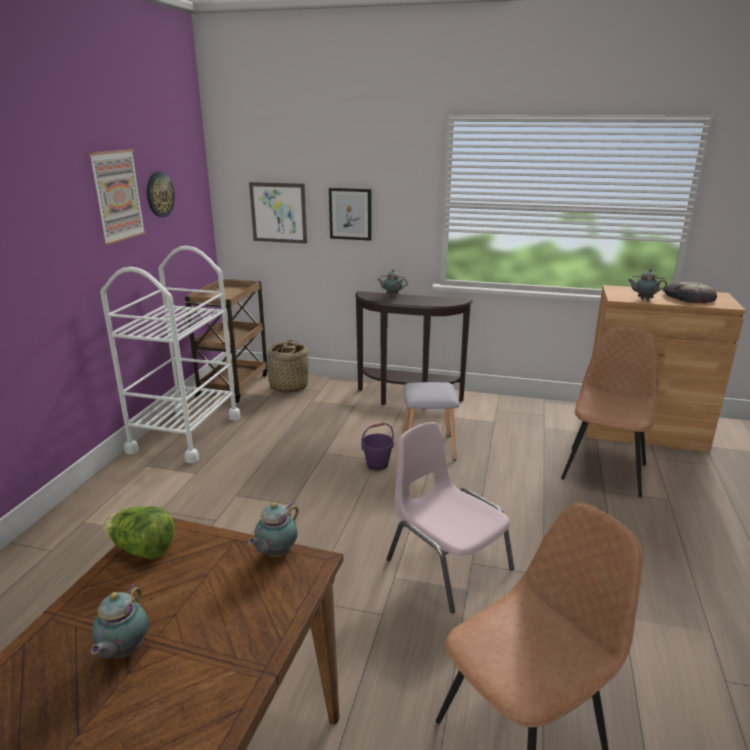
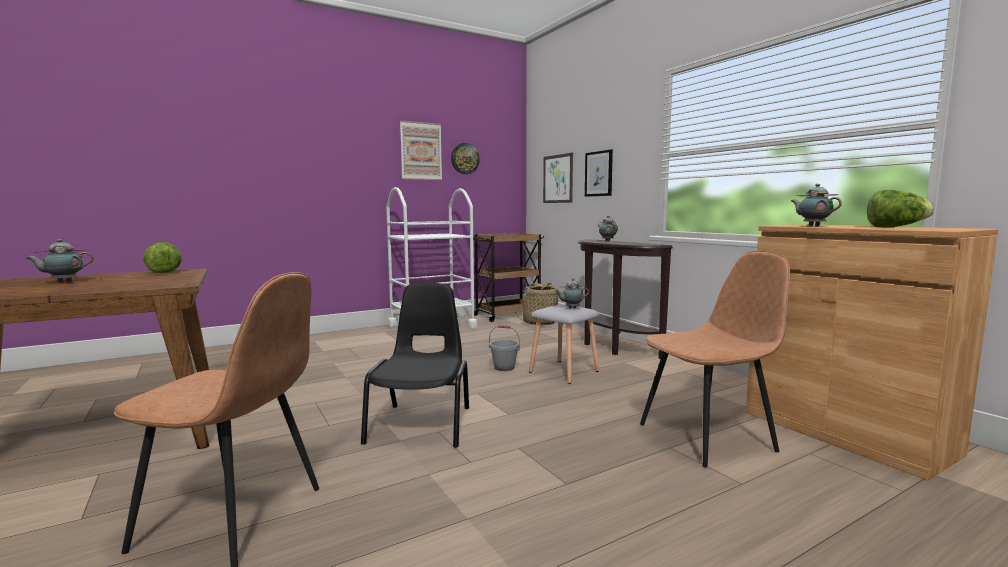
camera: 45 degrees right, 15 degrees down
(276, 554) = (182, 280): teapot -> teapot (571, 308)
(377, 464) = (504, 368): purple bucket -> grey bucket
(447, 564) = (422, 424): pink chair -> black chair
(688, 297) = (895, 227): bread -> lettuce

